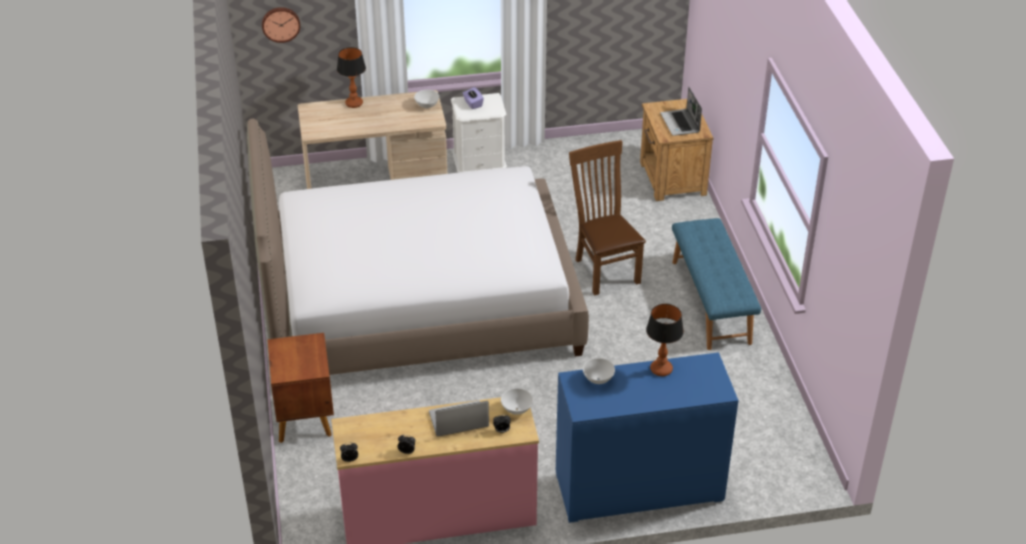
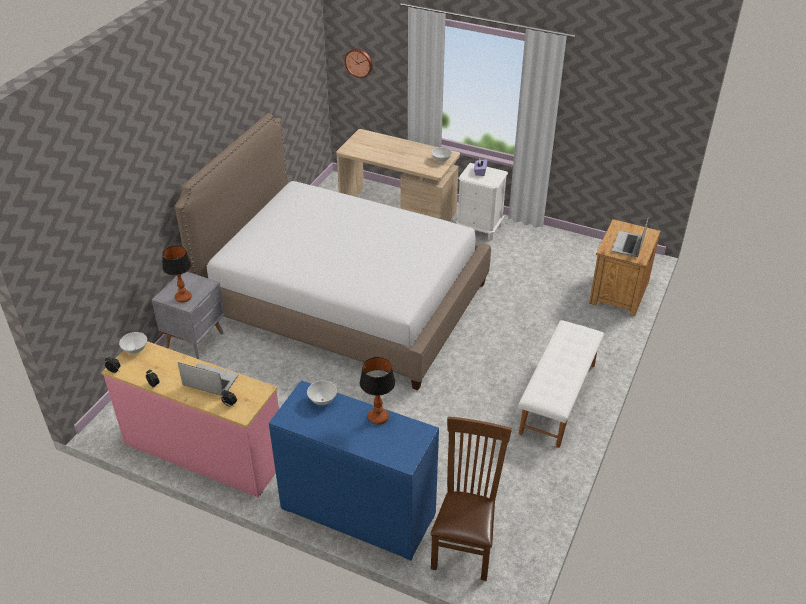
camera: 35 degrees right, 0 degrees up
(304, 418) = (196, 341): brown nightstand -> grey nightstand
(354, 103) = (395, 141): table lamp -> table lamp (183, 297)
(517, 410) = (256, 395): white bowl -> white bowl (135, 350)
(604, 269) = (498, 335): brown chair -> brown chair (465, 544)
(711, 301) = (558, 398): blue bench -> white bench

